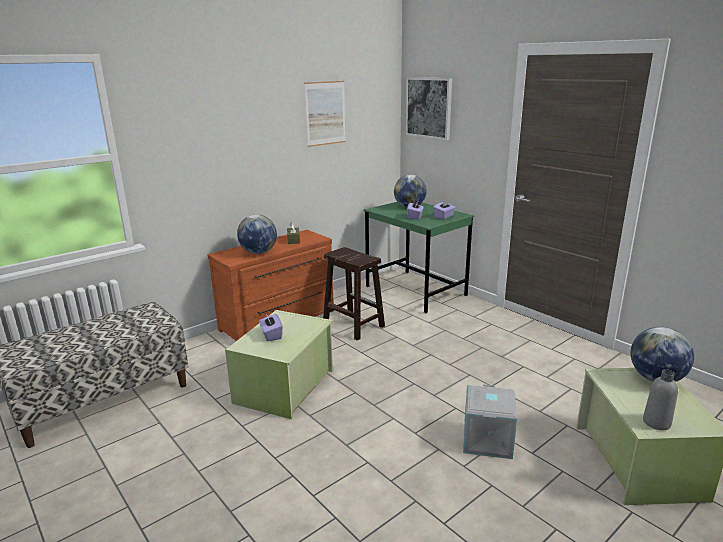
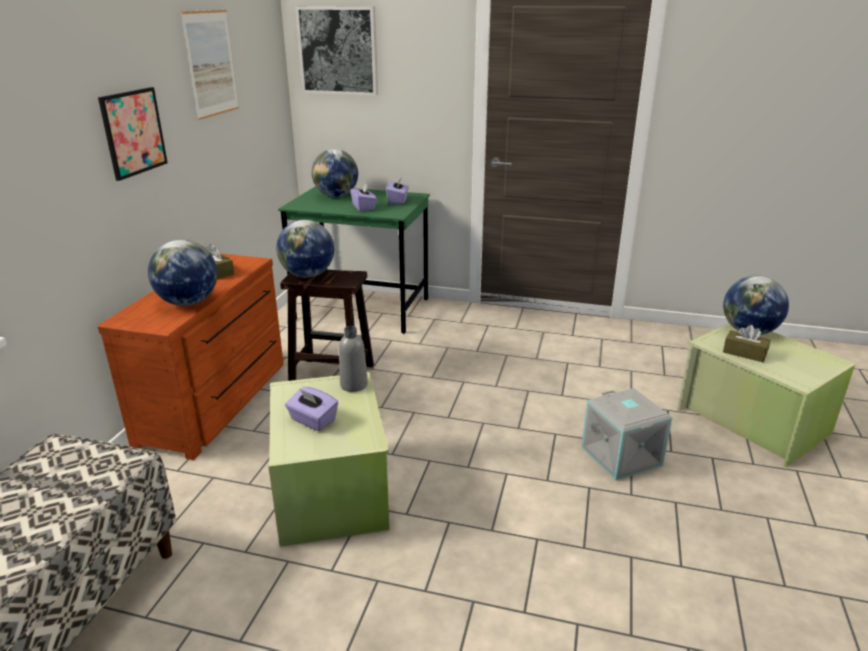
camera: 35 degrees left, 5 degrees up
(254, 150) = (133, 132): none -> picture
(343, 253) = (307, 275): none -> globe
(624, 392) = (744, 353): none -> brown tissue box
(656, 422) = (800, 373): grey bottle -> grey bottle (354, 385)

